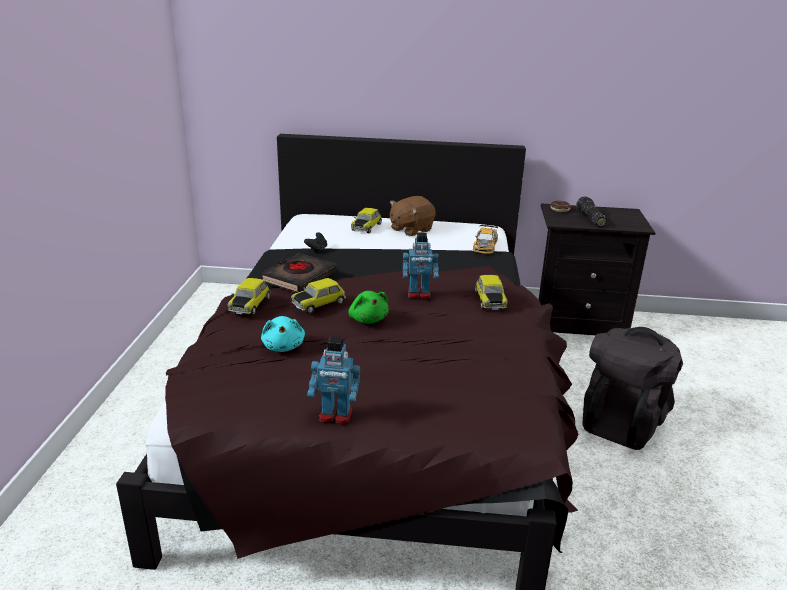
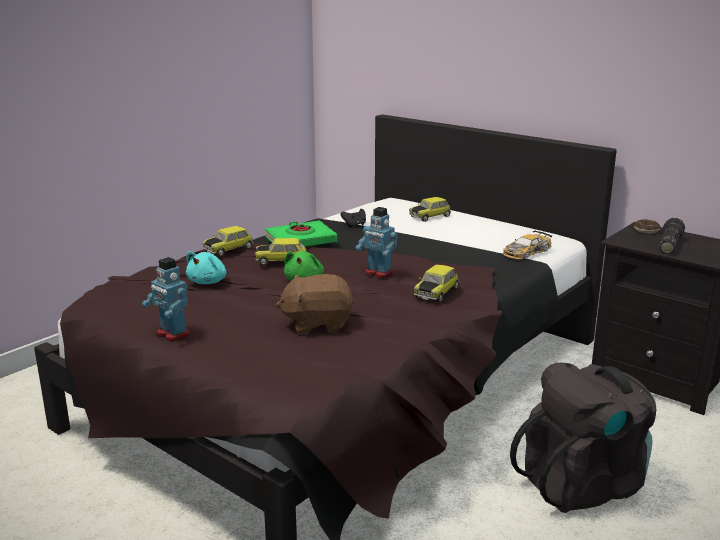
camera: 35 degrees right, 5 degrees down
(299, 277) = (300, 240): black book -> green book
(410, 229) = (471, 226): brown plush toy -> brown plush toy (317, 324)

